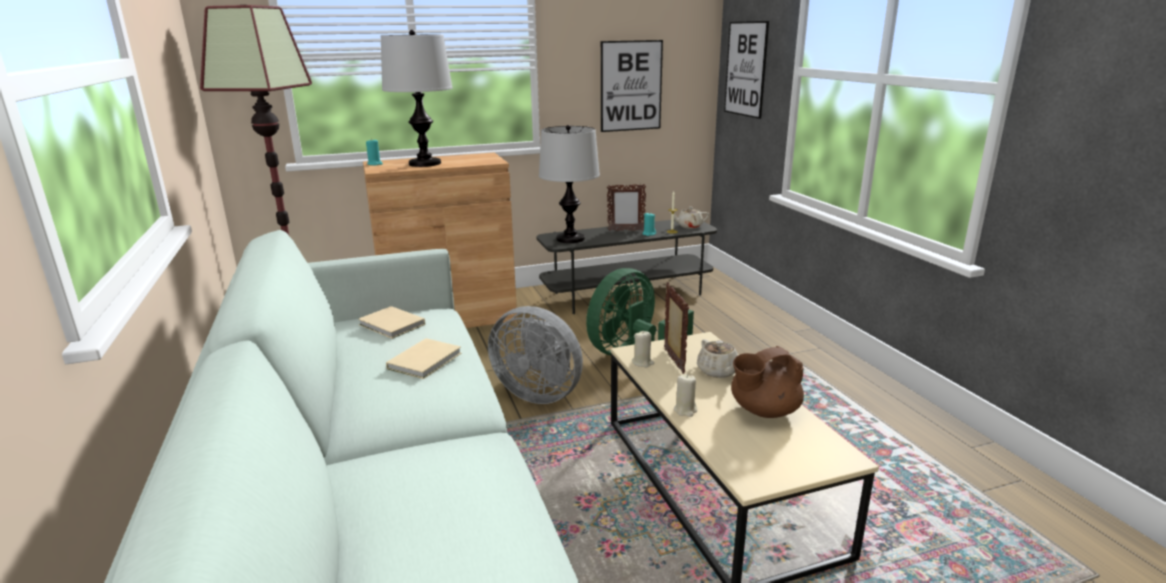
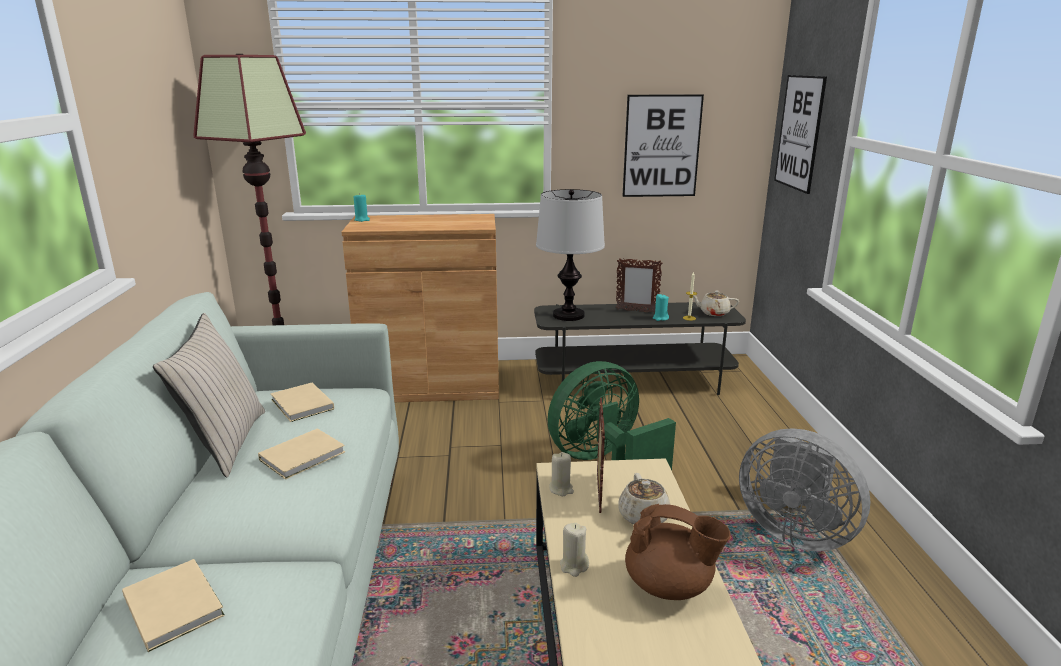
camera: 15 degrees right, 0 degrees up
(341, 362) = (225, 443): none -> beige pillow
(399, 475) = (174, 604): none -> beige book
(424, 163) = (409, 223): table lamp -> none
(539, 393) = (479, 493): grey fan -> grey fan (794, 531)
(763, 411) = (670, 586): brown teapot -> brown teapot turned 150 degrees counterclockwise

